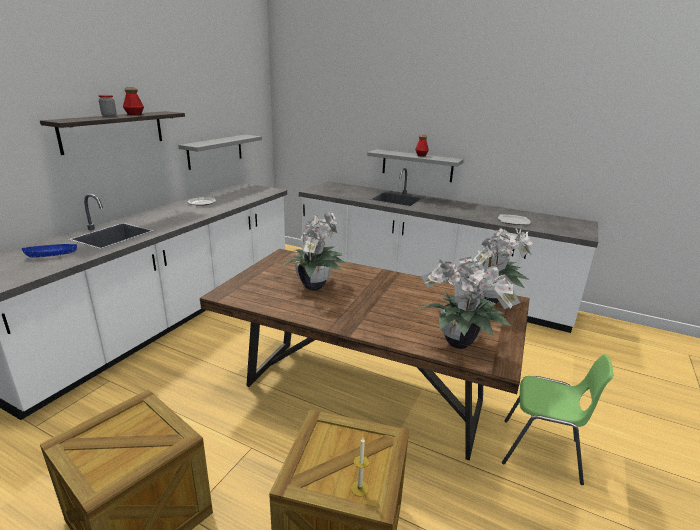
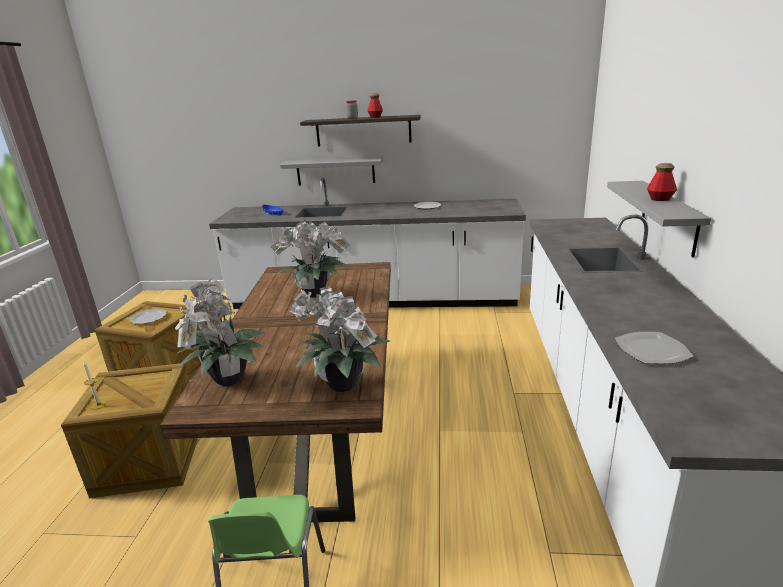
camera: 70 degrees right, 0 degrees up
(123, 441) = (148, 318): none -> plate
(215, 151) = (481, 158): grey shelf -> grey shelf (335, 171)

